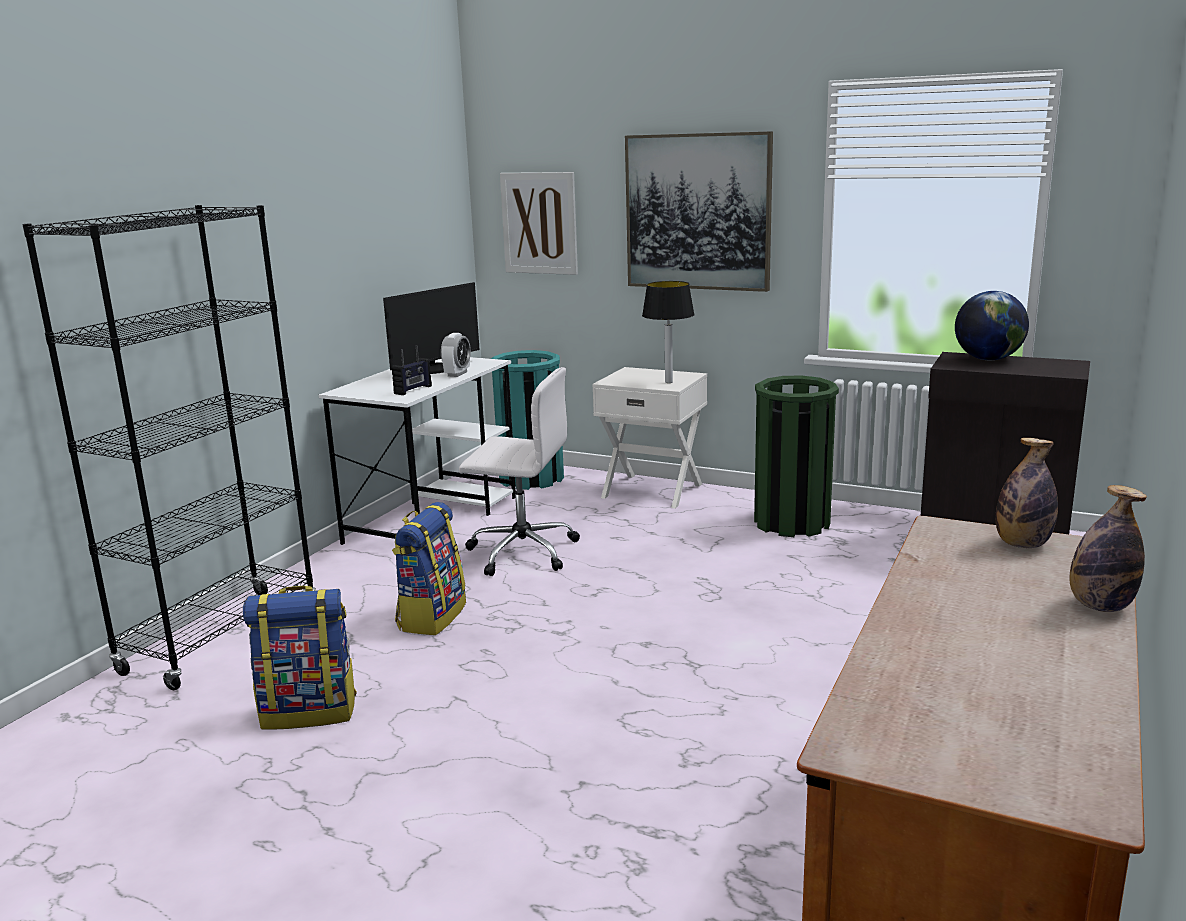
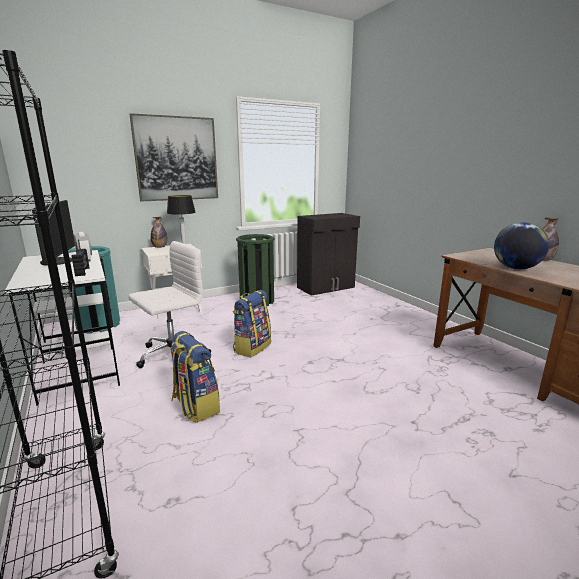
camera: 55 degrees left, 0 degrees up
(310, 711) = (244, 496): backpack -> backpack (252, 347)
(539, 223) = (69, 166): picture -> none
(988, 359) = (318, 215): globe -> globe (516, 268)
(1022, 545) = (482, 254): bottle -> bottle (160, 247)

